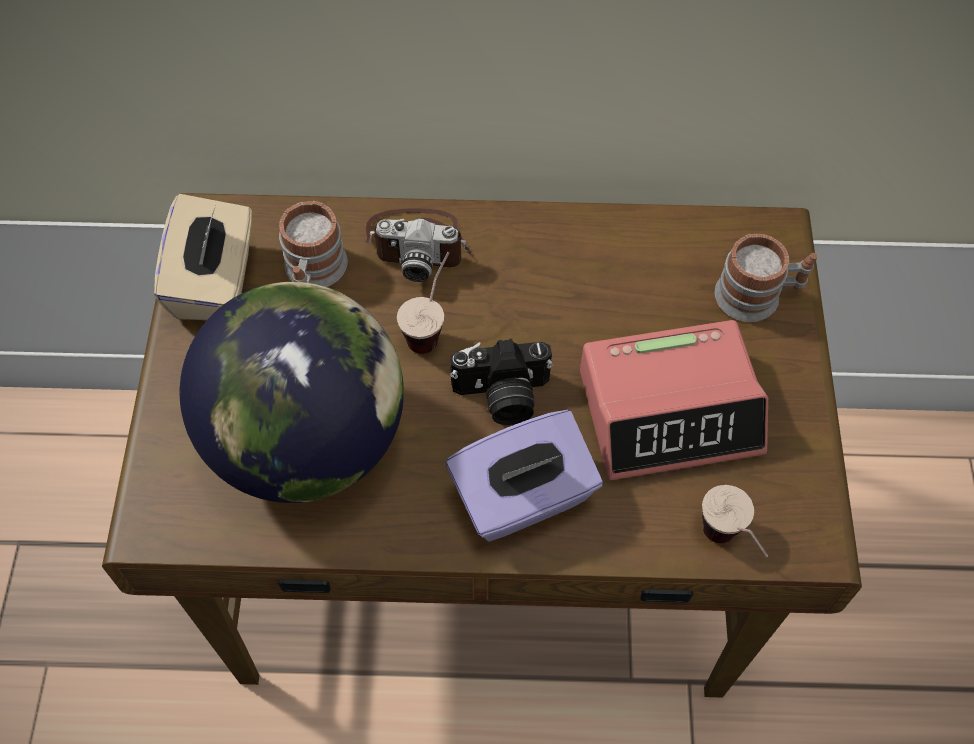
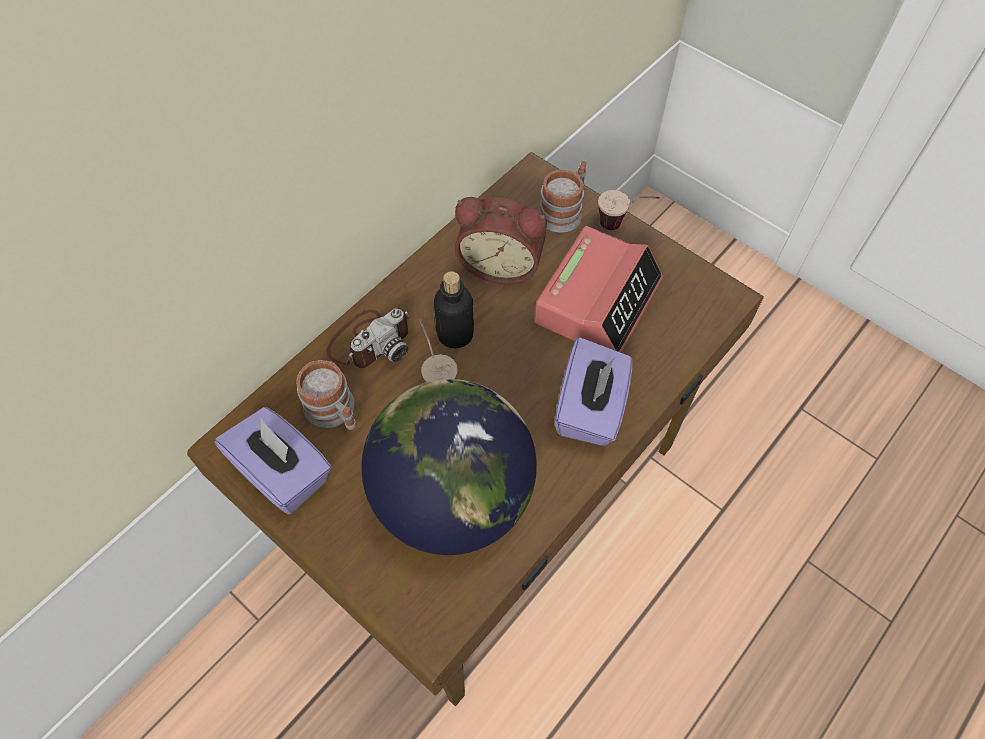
camera: 50 degrees left, 0 degrees up
(215, 282) = (283, 472): beige tissue box -> purple tissue box
(496, 308) = (455, 334): none -> bottle
(502, 396) = (517, 373): camera -> none
(624, 286) = (501, 263): none -> alarm clock
(728, 546) = (699, 335): cup -> cup (622, 225)

